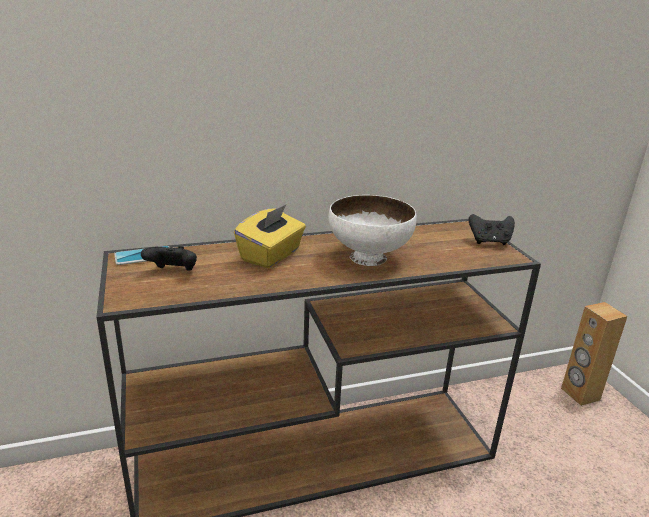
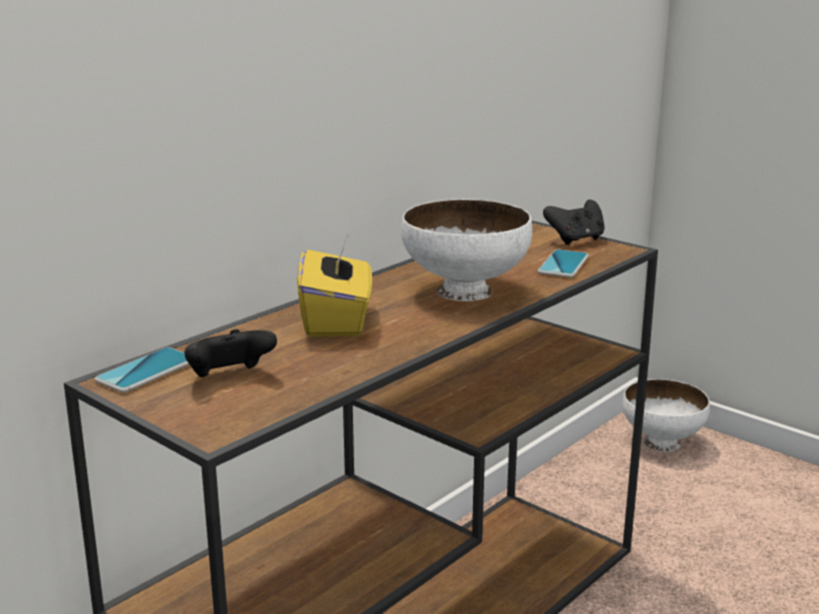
camera: 30 degrees left, 5 degrees down
(456, 257) = (563, 264): none -> phone
(579, 394) = (662, 442): brown speaker -> white bowl

